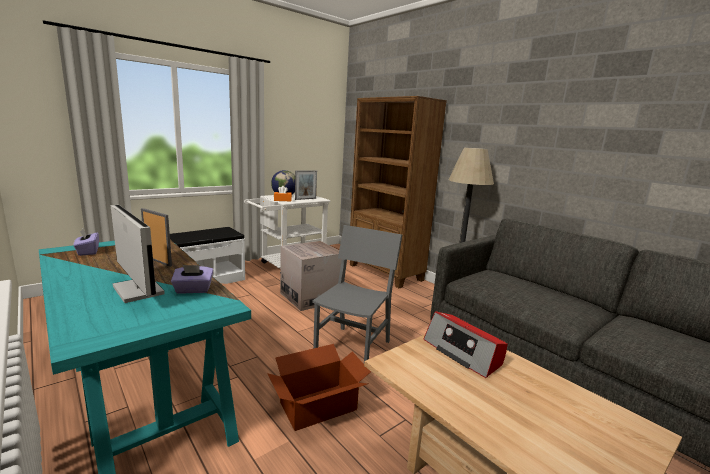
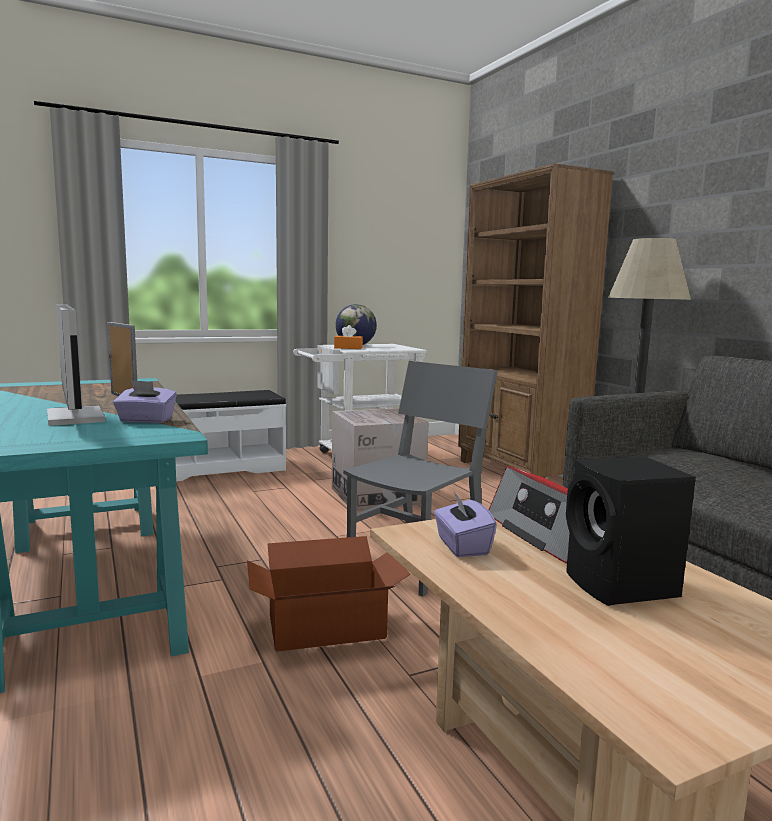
camera: 15 degrees right, 5 degrees down
(88, 251) = (45, 387): purple tissue box -> purple tissue box (462, 546)
(305, 199) = (386, 348): picture frame -> none
(522, 393) = (622, 587): none -> black speaker

